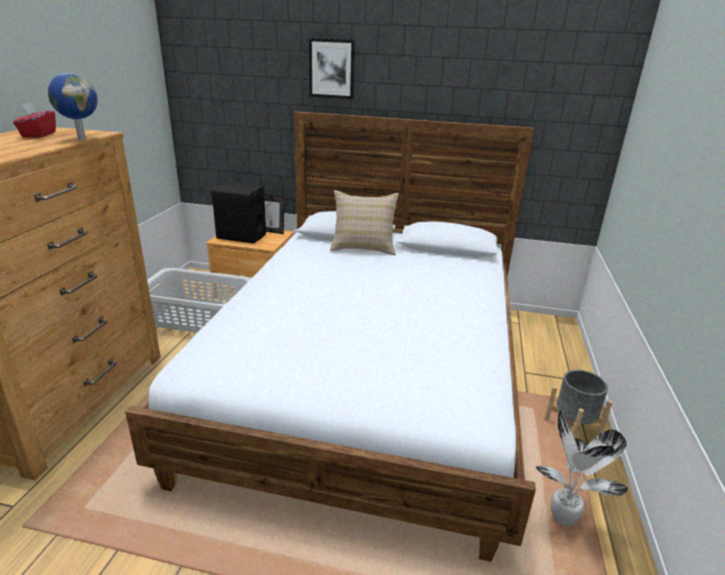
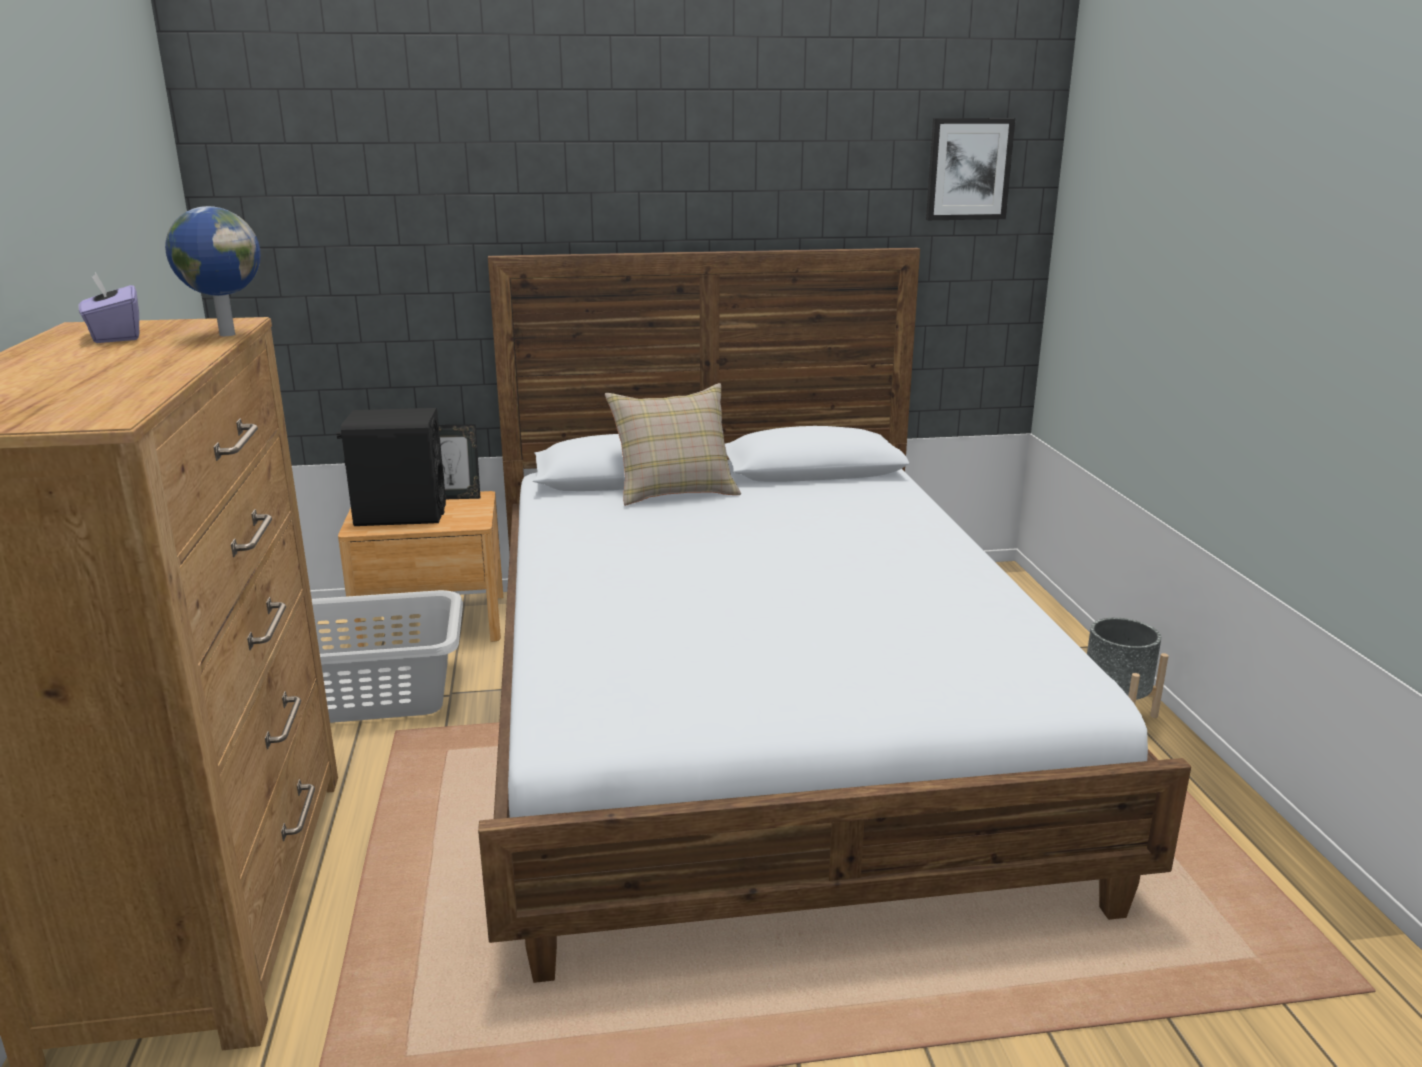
camera: 20 degrees left, 5 degrees down
(38, 135) = (115, 337): red tissue box -> purple tissue box
(332, 68) = (555, 172): picture -> picture (968, 169)
(563, 520) = (1180, 837): potted plant -> none

